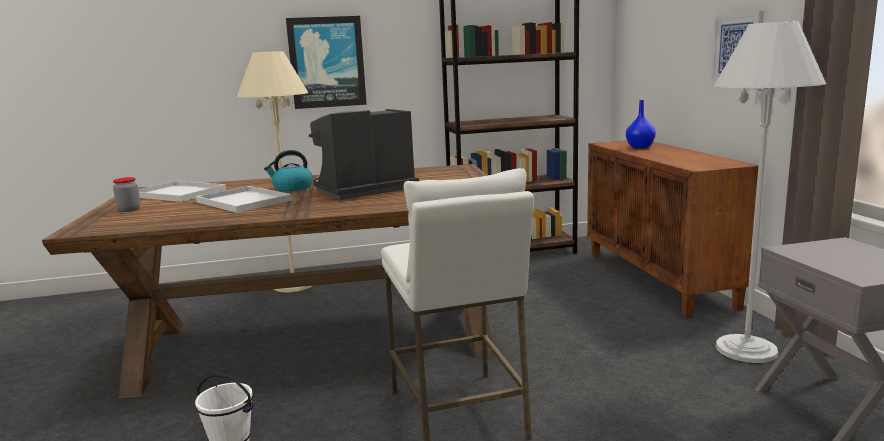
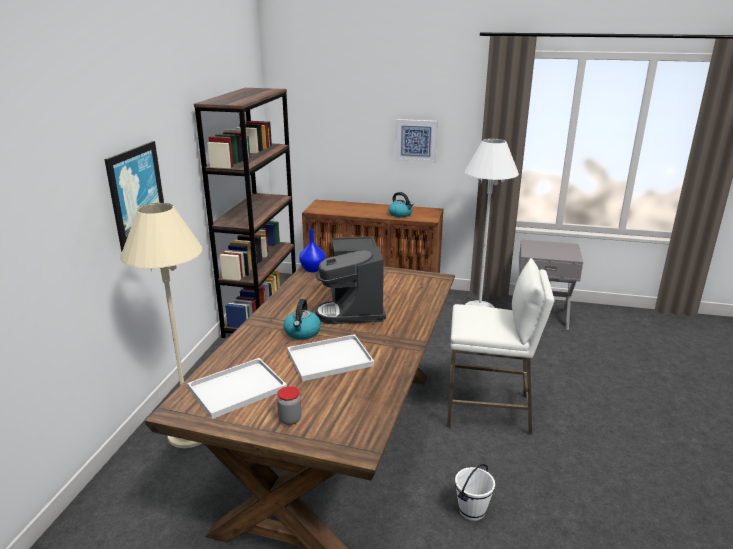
camera: 65 degrees left, 10 degrees up
(639, 147) = (345, 208): blue vase -> blue vase (312, 269)
(679, 159) = (400, 214): none -> kettle

